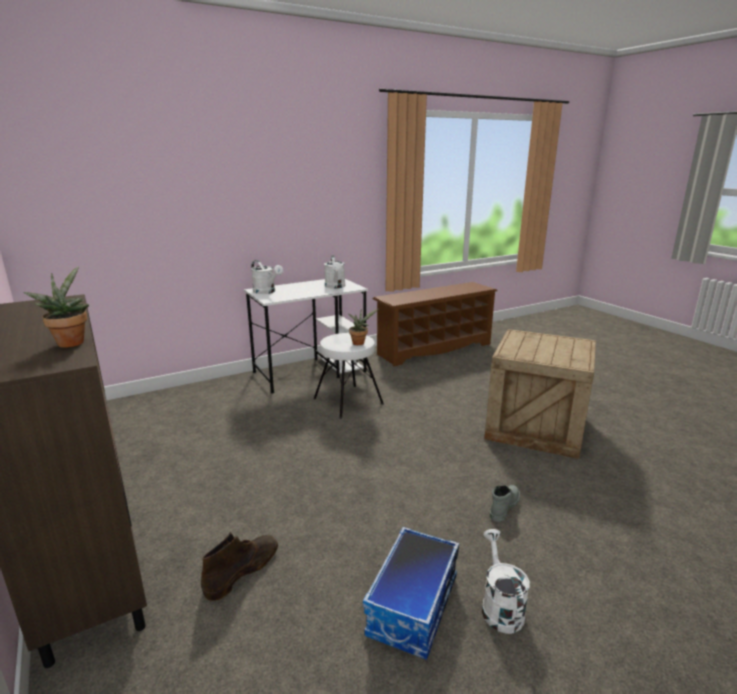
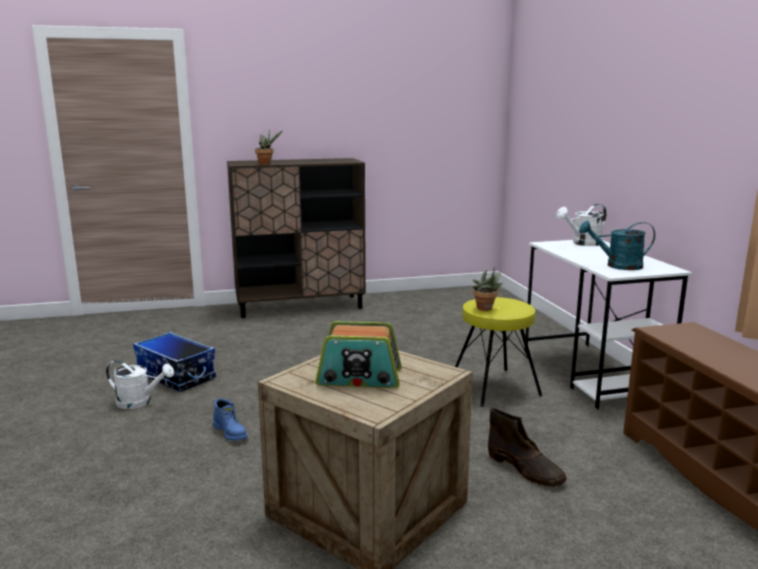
camera: 105 degrees right, 5 degrees down
(243, 570) = (260, 336): brown boot -> brown boot (525, 469)
(335, 287) = (617, 266): white watering can -> turquoise watering can
(348, 401) = (493, 387): white stool -> yellow stool
(503, 506) = (231, 432): grey boot -> blue boot
(550, 349) = (359, 378): none -> radio

